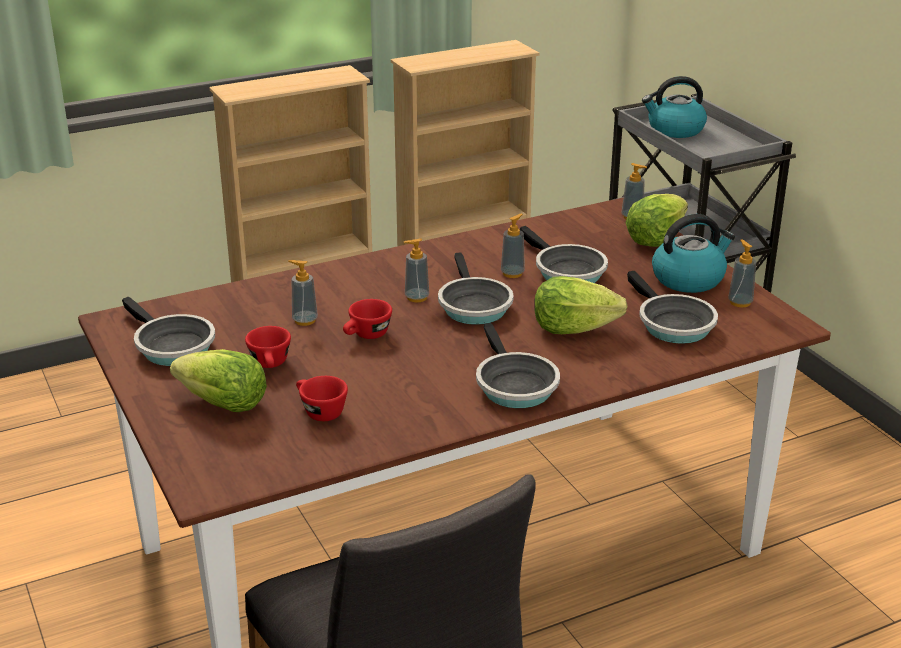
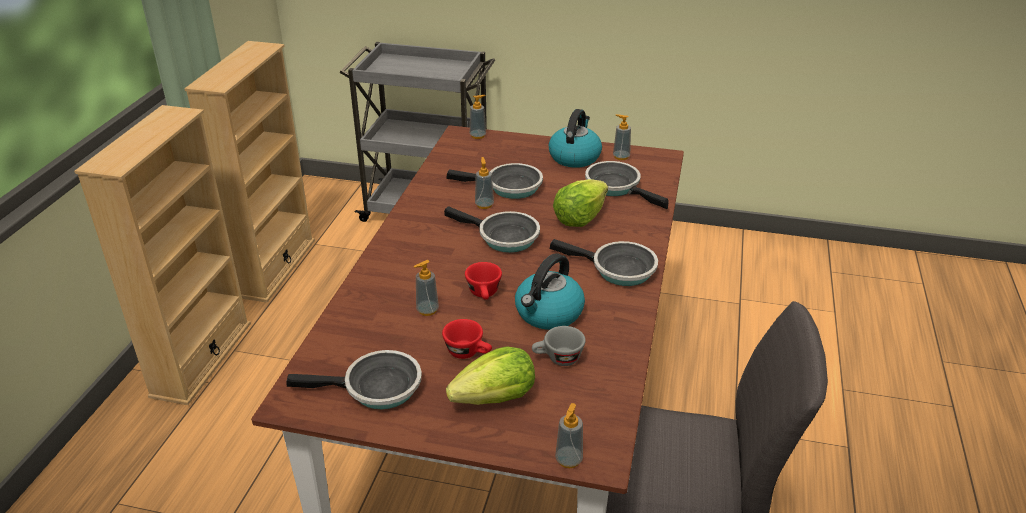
camera: 50 degrees left, 5 degrees up
(319, 411) = (558, 359): red cup -> grey cup
(416, 297) = (462, 252): soap dispenser -> soap dispenser (568, 460)
(655, 239) = (515, 143): lettuce -> none
(672, 324) = (616, 187): frying pan -> frying pan turned 150 degrees counterclockwise
(675, 130) = (396, 71): kettle -> kettle (548, 313)

